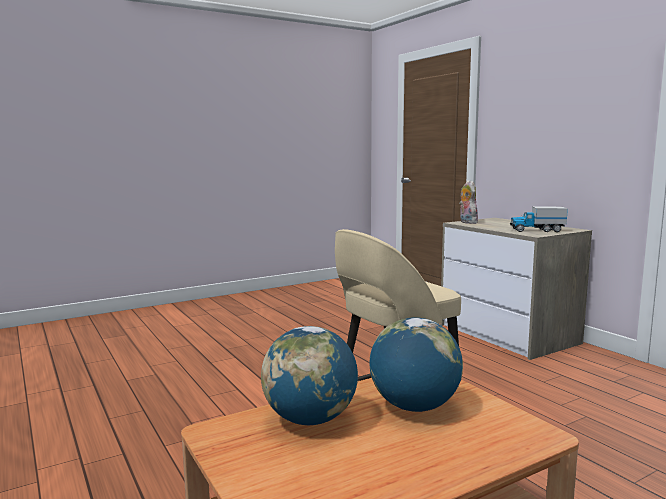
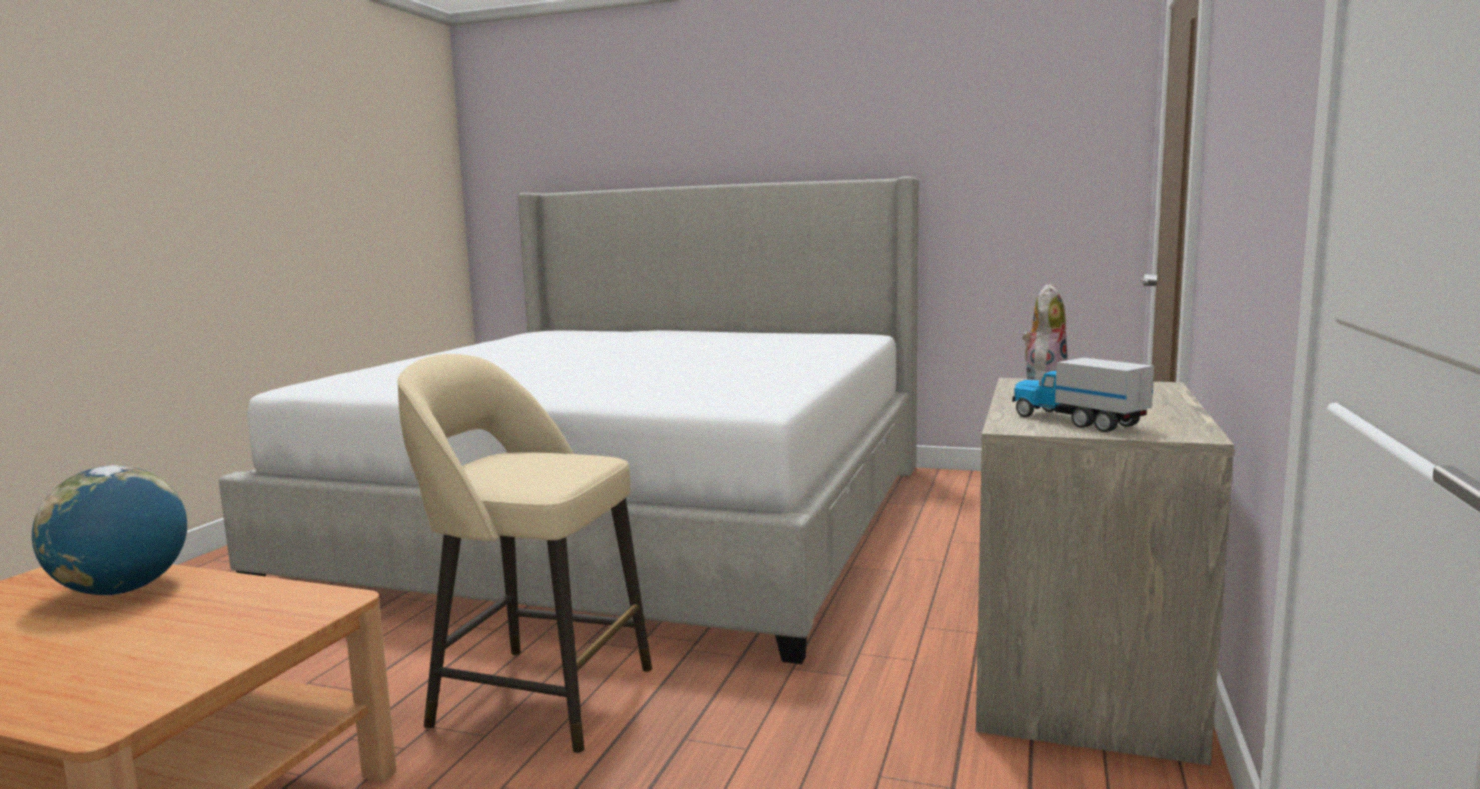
camera: 50 degrees right, 0 degrees up
(214, 343) = (635, 520): none -> bed
(414, 406) = (189, 625): globe -> none

